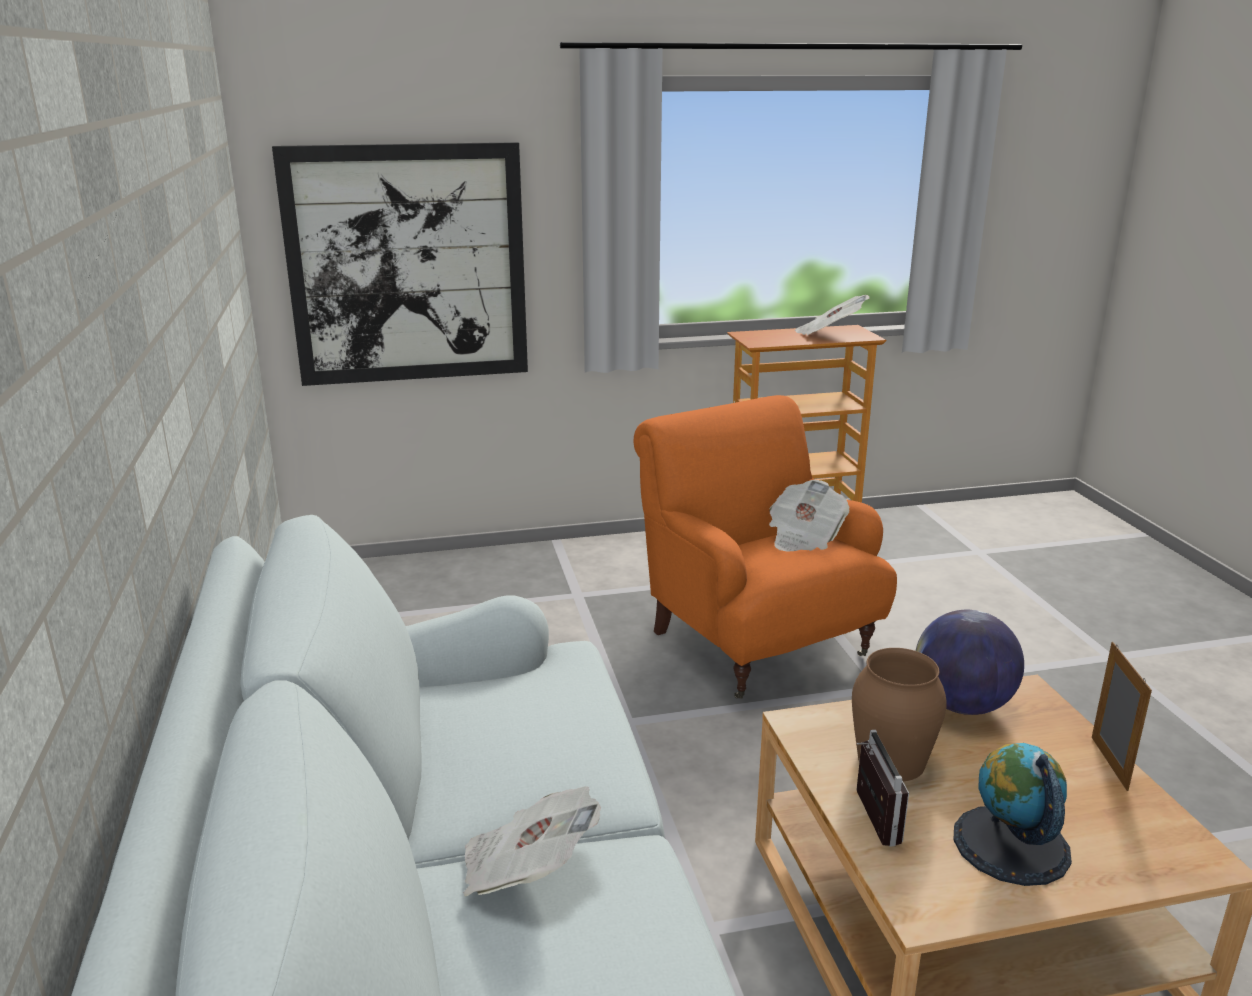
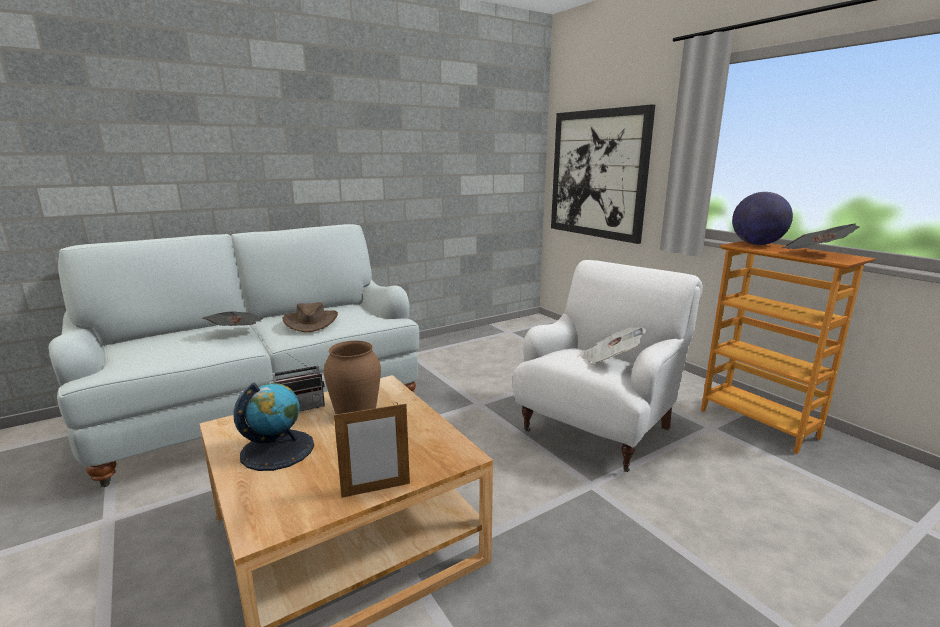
camera: 70 degrees right, 5 degrees down
(534, 750) = (311, 322): none -> brown hat
(756, 642) = (599, 428): orange armchair -> white armchair
(961, 705) = (428, 429): globe -> globe (756, 244)

